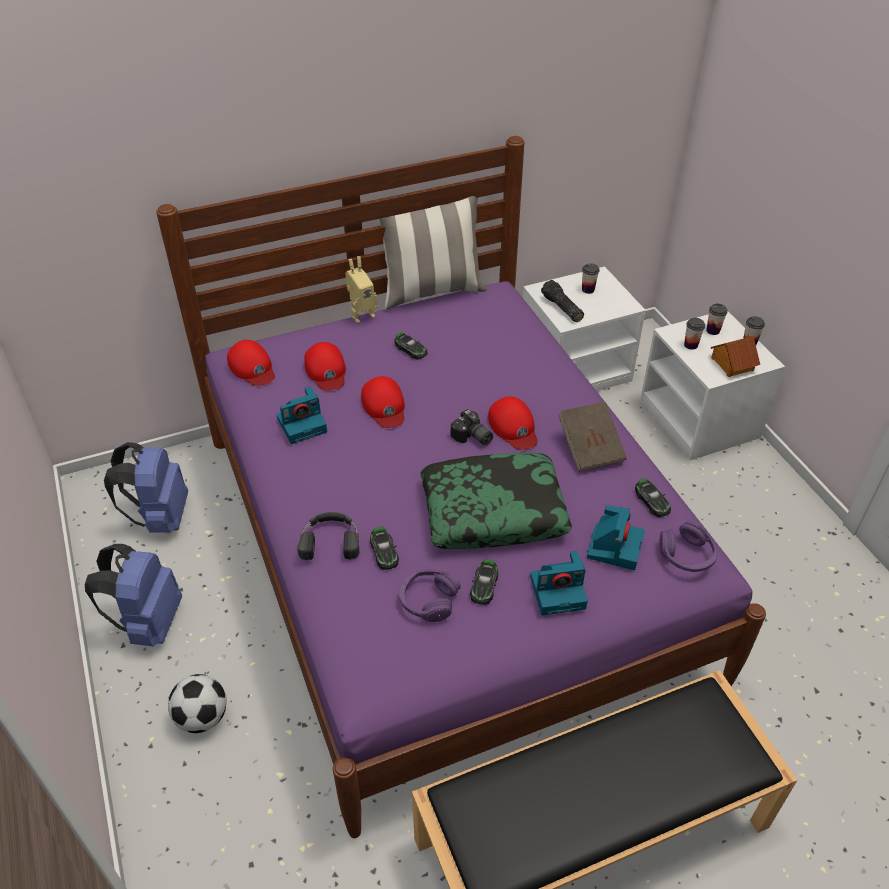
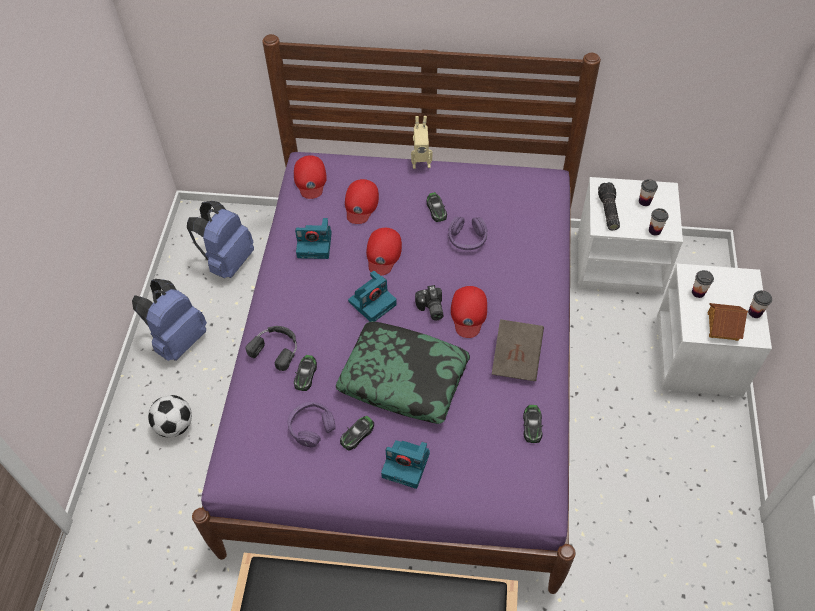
camera: 30 degrees right, 10 degrees up
(431, 291) = (492, 159): pillow -> none
(614, 546) = (474, 450): camera -> camera (373, 302)
(687, 555) = (525, 484): purple headphones -> purple headphones (467, 239)
(713, 330) = (730, 286): cup -> cup (654, 230)

